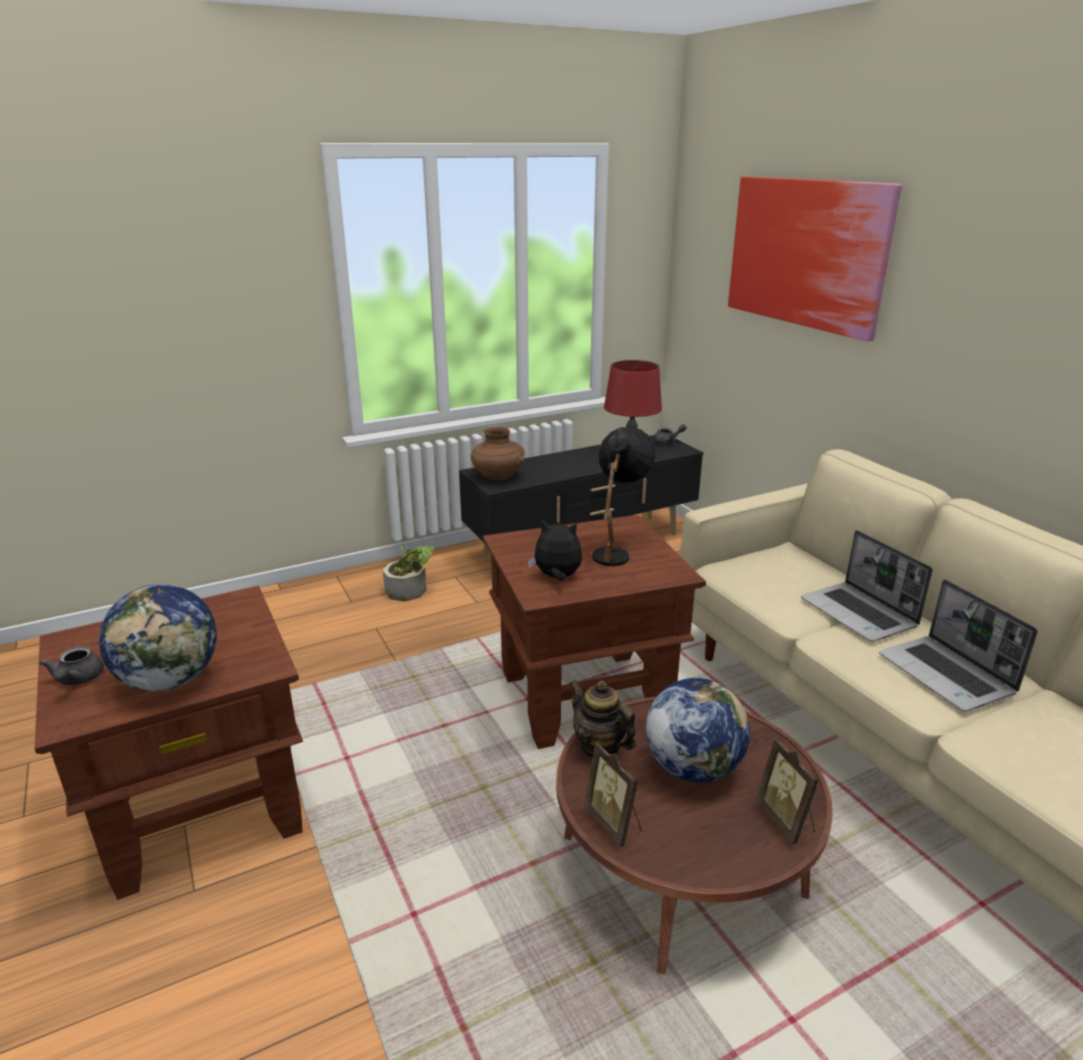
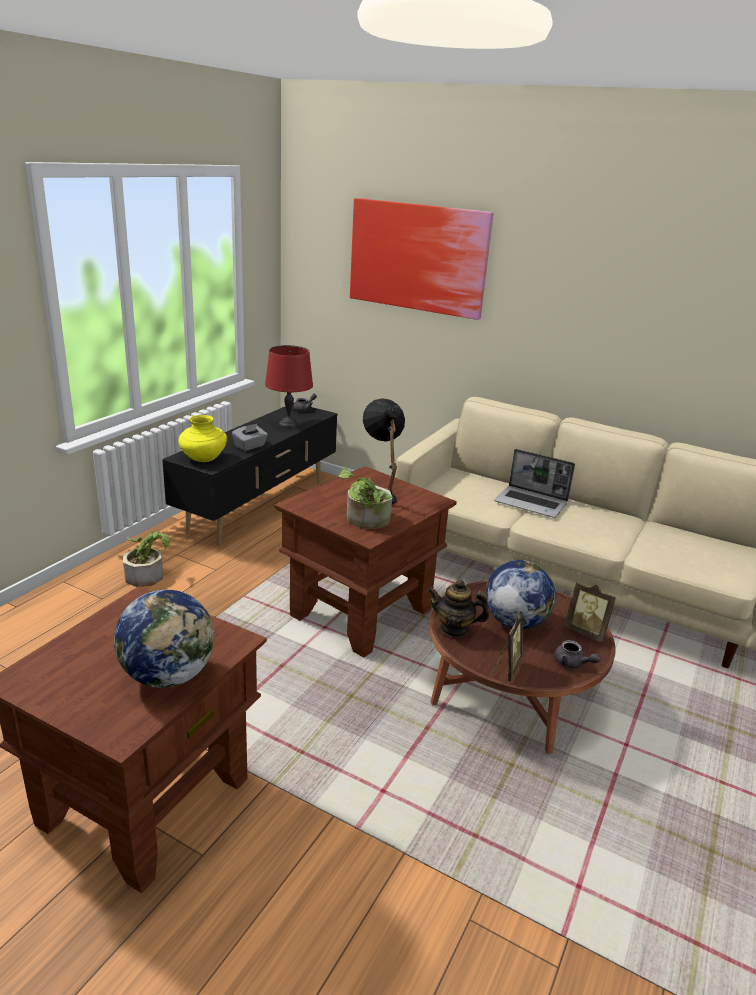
camera: 35 degrees left, 0 degrees up
(77, 680) = (79, 704): grey teapot -> grey teapot (572, 664)
(497, 476) = (203, 458): brown vase -> yellow vase
(557, 577) = (364, 521): plush toy -> potted plant
(560, 472) = (250, 446): none -> grey tissue box
(614, 822) = (506, 668): picture frame -> picture frame turned 90 degrees counterclockwise
(947, 675) = (603, 526): laptop -> none

